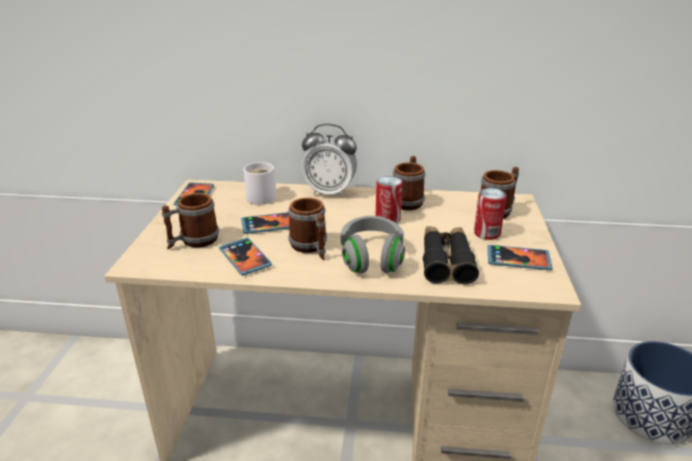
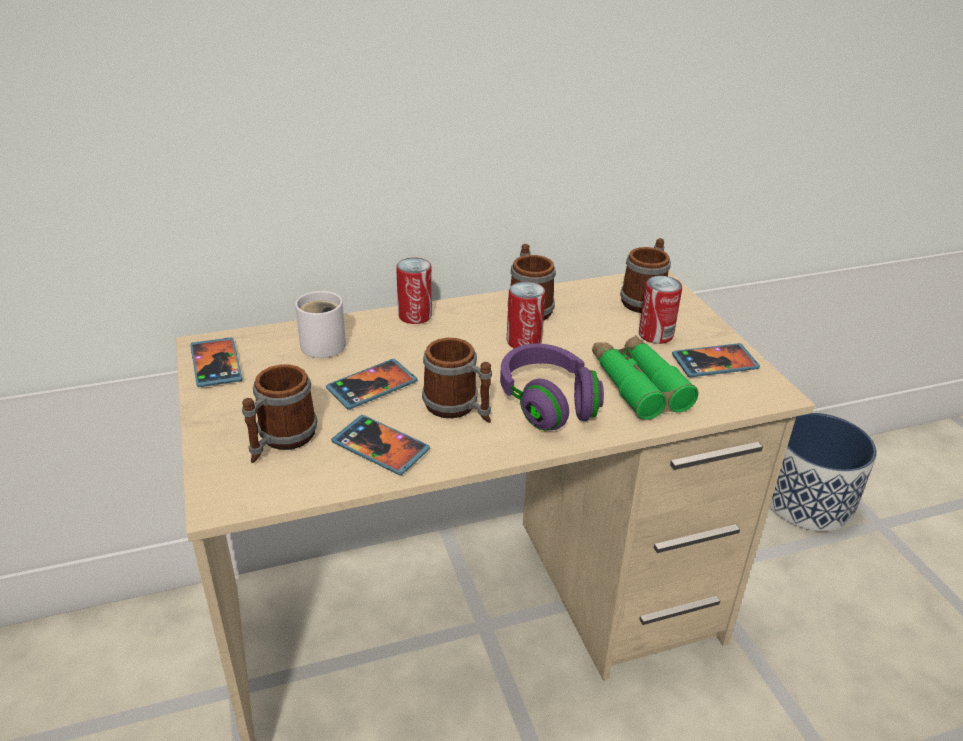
camera: 25 degrees left, 5 degrees up
(330, 192) = (415, 316): alarm clock -> can
(372, 257) = (547, 403): grey headphones -> purple headphones
(446, 261) = (638, 385): black binoculars -> green binoculars

